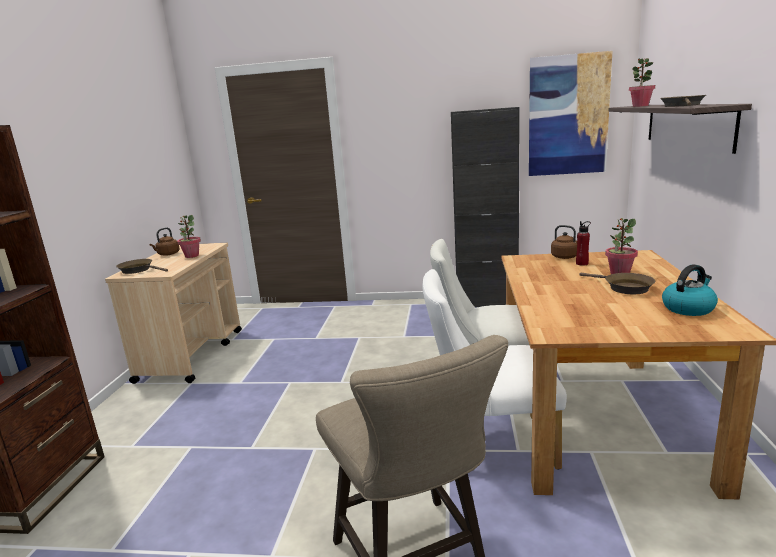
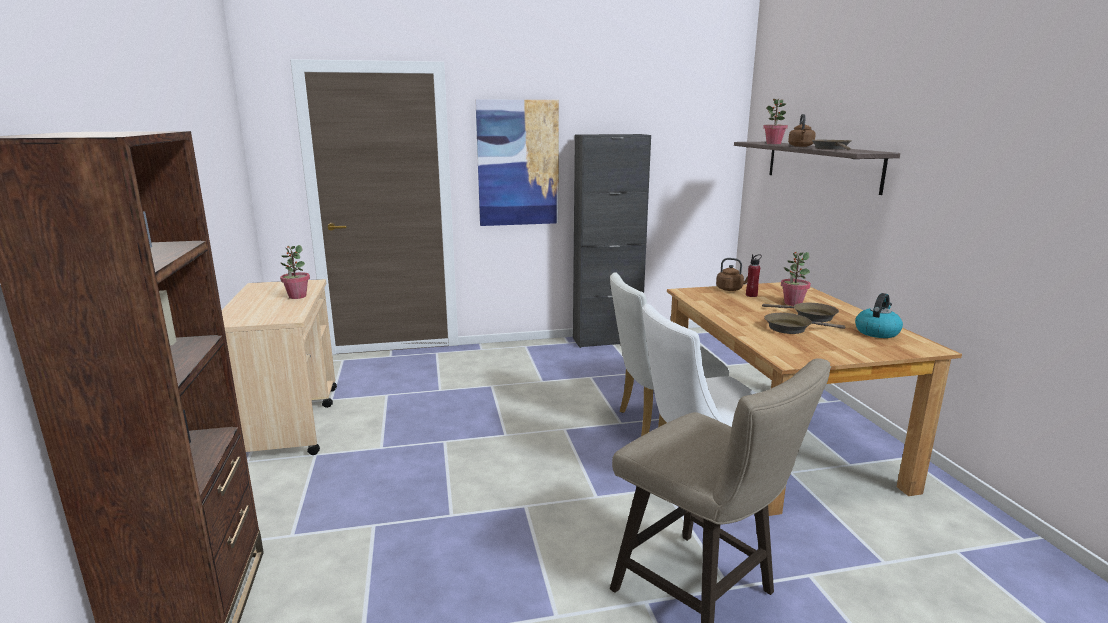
camera: 20 degrees left, 0 degrees up
(138, 270) = (242, 316): brown frying pan -> brown frying pan (791, 328)
(167, 254) = (257, 295): brown kettle -> brown kettle (801, 146)
(568, 116) = (688, 146): picture -> picture (518, 163)

